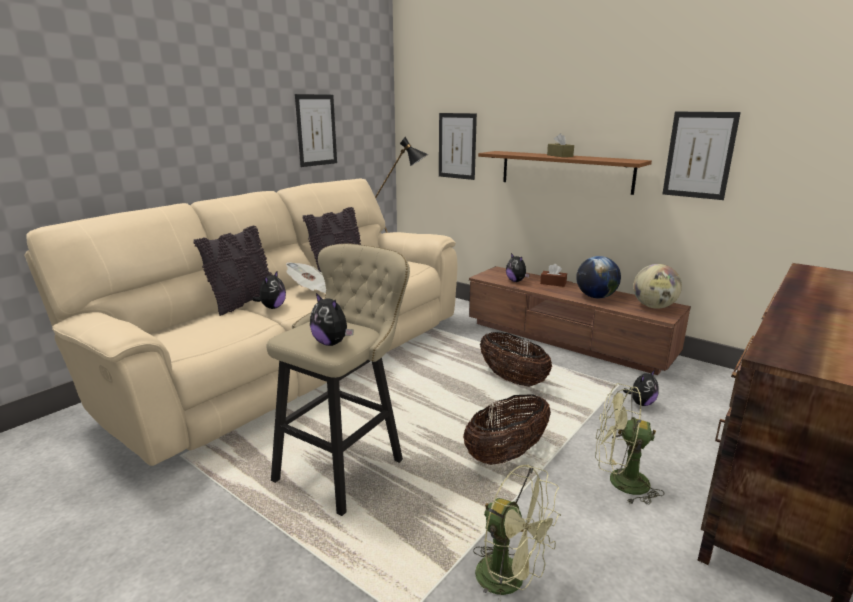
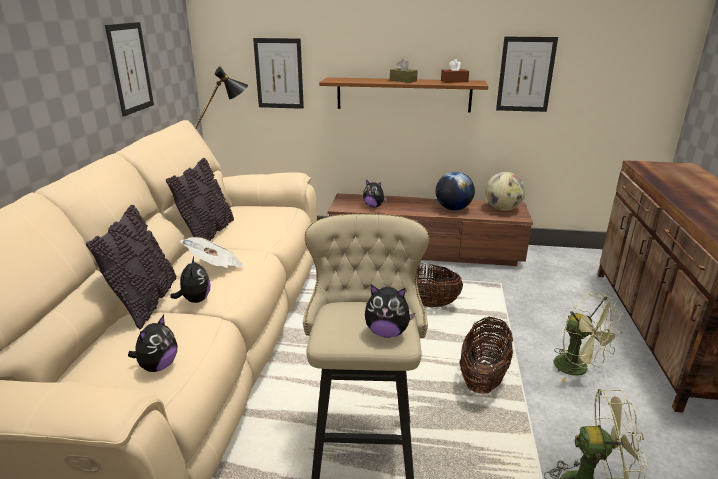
camera: 30 degrees left, 5 degrees up
(553, 283) = (406, 202): brown tissue box -> brown tissue box (454, 81)
(619, 482) = (578, 369): green fan -> green fan turned 105 degrees counterclockwise
(641, 403) = (529, 295): plush toy -> plush toy (158, 366)

